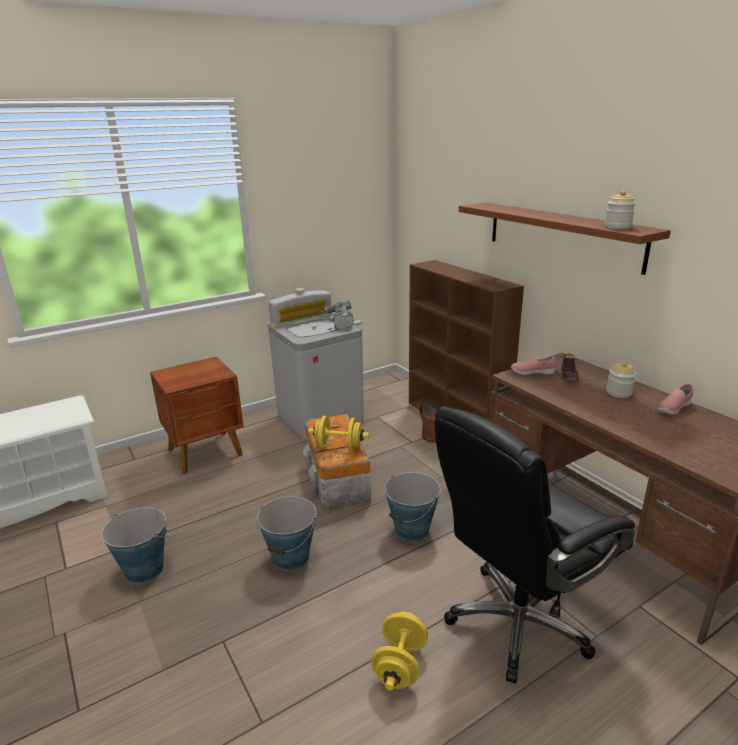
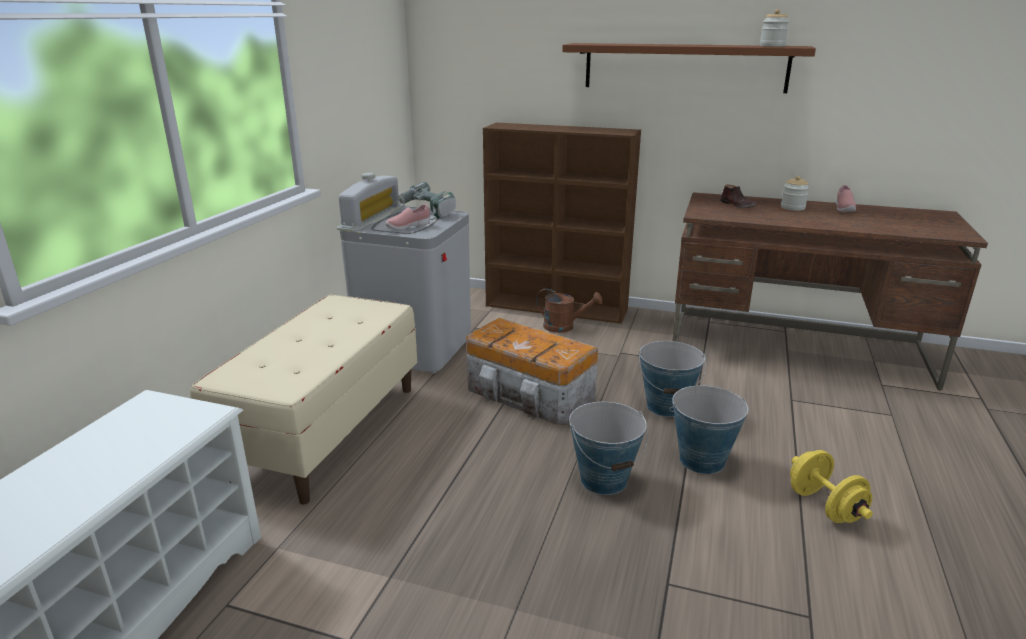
camera: 40 degrees left, 0 degrees up
(144, 569) = (464, 578): bucket -> bucket (701, 460)
(206, 452) = (325, 431): brown nightstand -> beige bench
(339, 447) = (550, 346): yellow dumbbell -> none
(520, 619) = (839, 429): black office chair -> none
(532, 373) = (709, 209): pink shoe -> pink shoe (408, 227)

